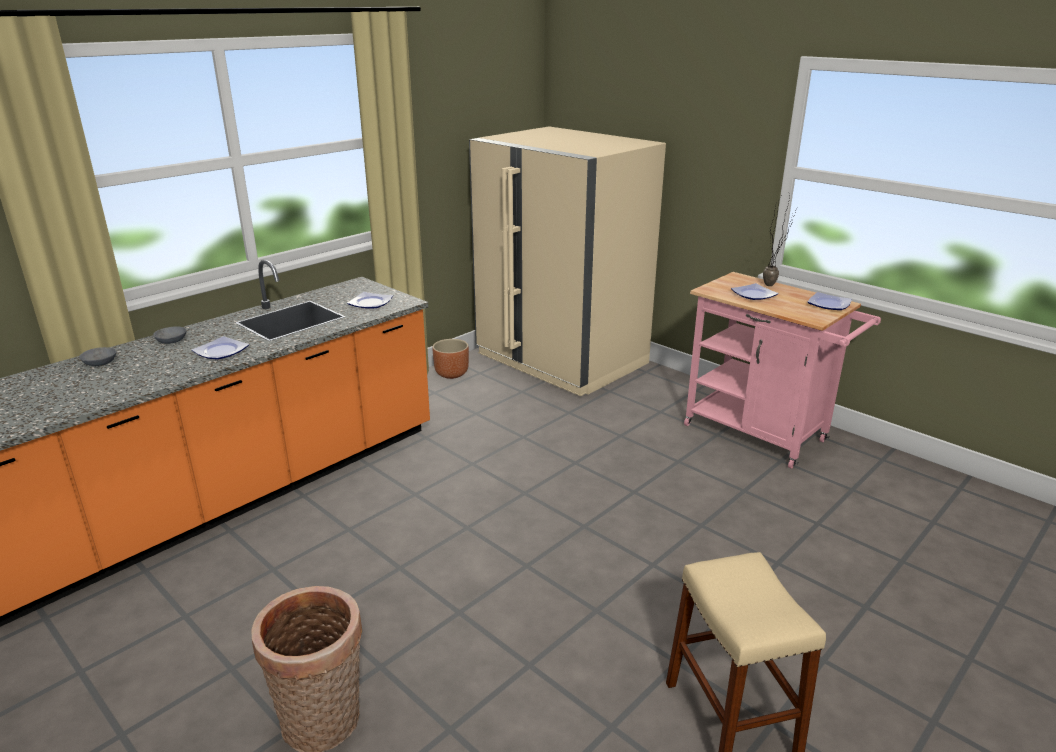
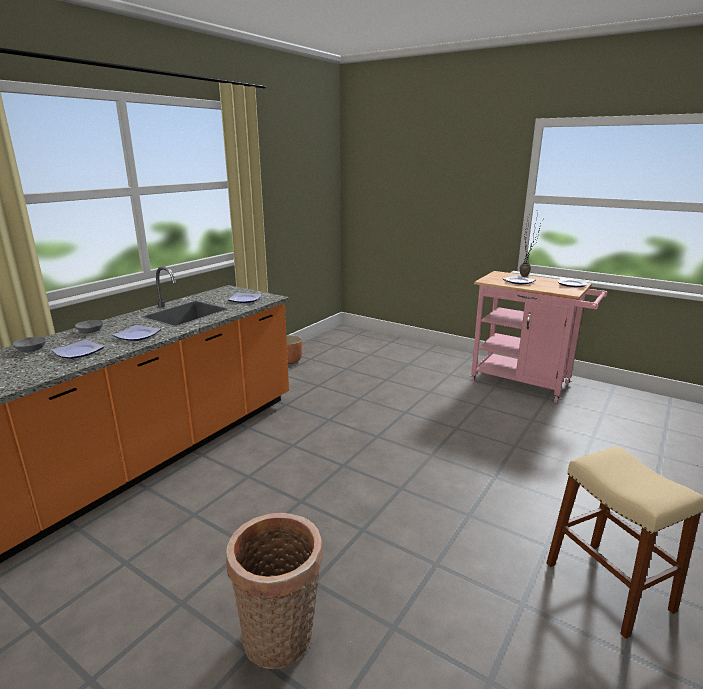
camera: 10 degrees left, 5 degrees down
(148, 371) = (78, 352): none -> plate
(561, 359) = (365, 346): beige fridge -> none

